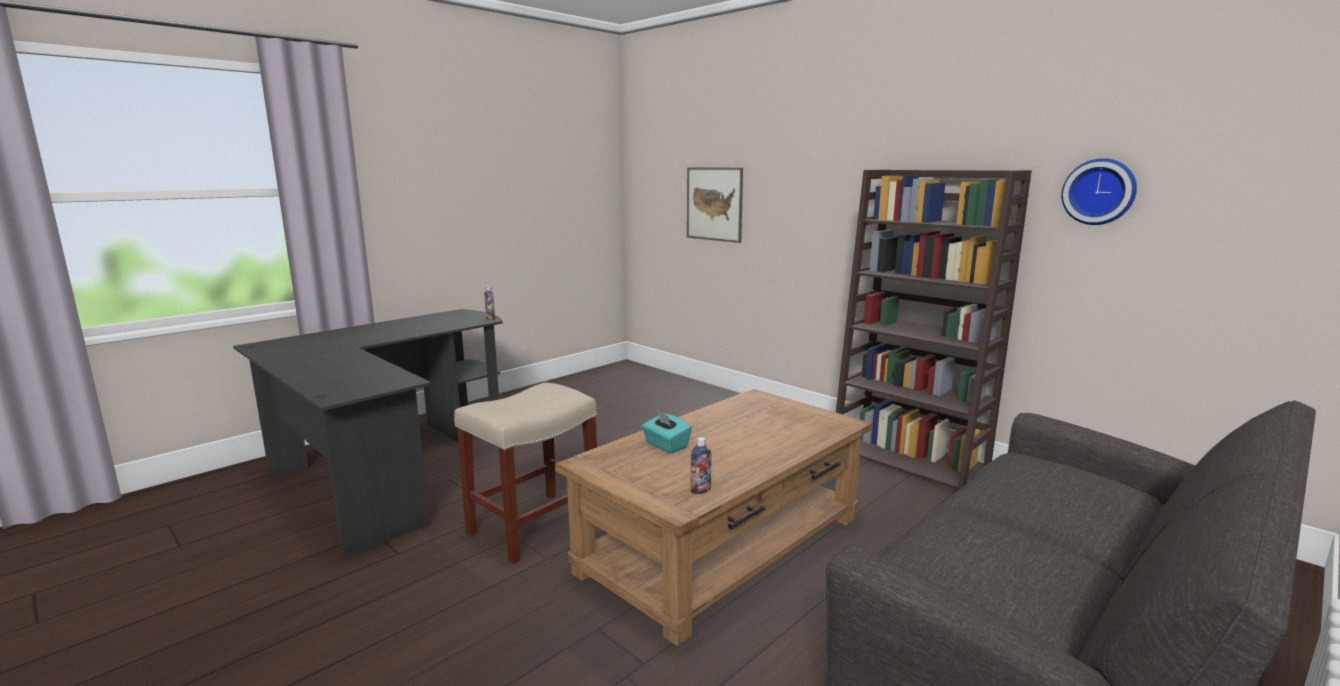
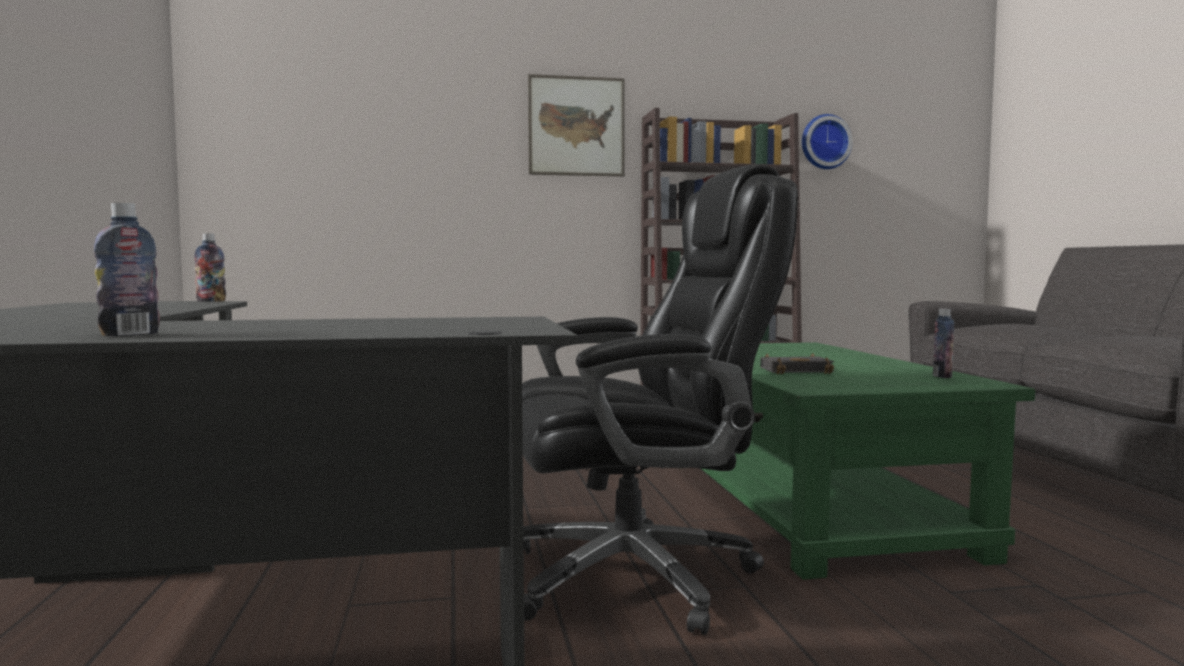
camera: 55 degrees left, 10 degrees down
(294, 365) = (130, 334): none -> bottle
(533, 527) = (637, 576): beige stool -> black office chair
(666, 445) = (796, 370): turquoise tissue box -> black book
(714, 204) = (387, 159): picture -> picture (576, 126)
(722, 545) = (807, 504): brown coffee table -> green coffee table

